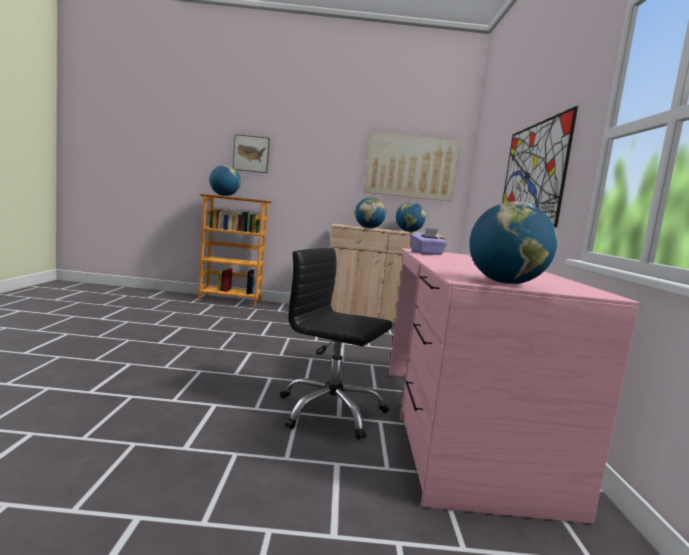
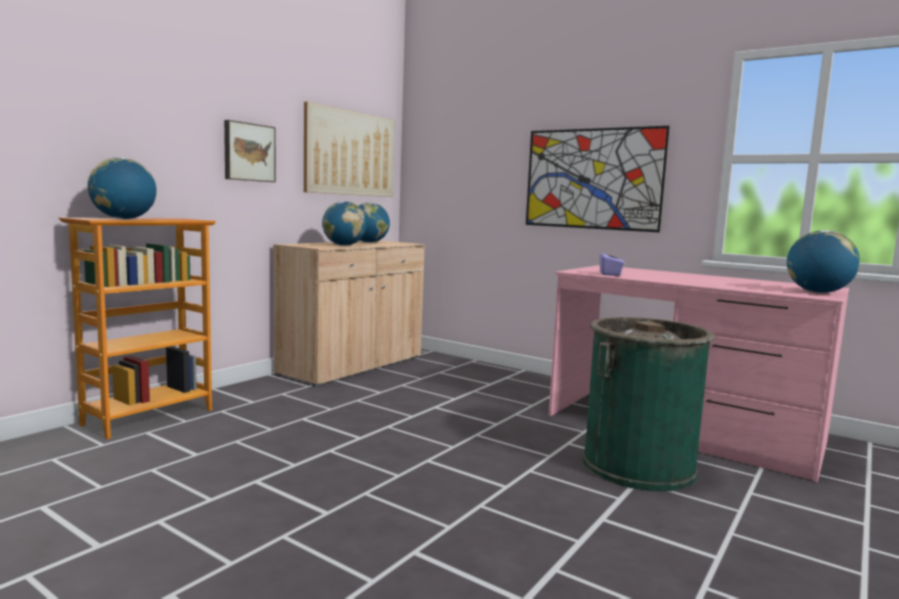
camera: 55 degrees left, 0 degrees up
(251, 154) = (133, 132): picture -> picture (248, 152)
(330, 411) = (638, 466): black office chair -> green trash can

